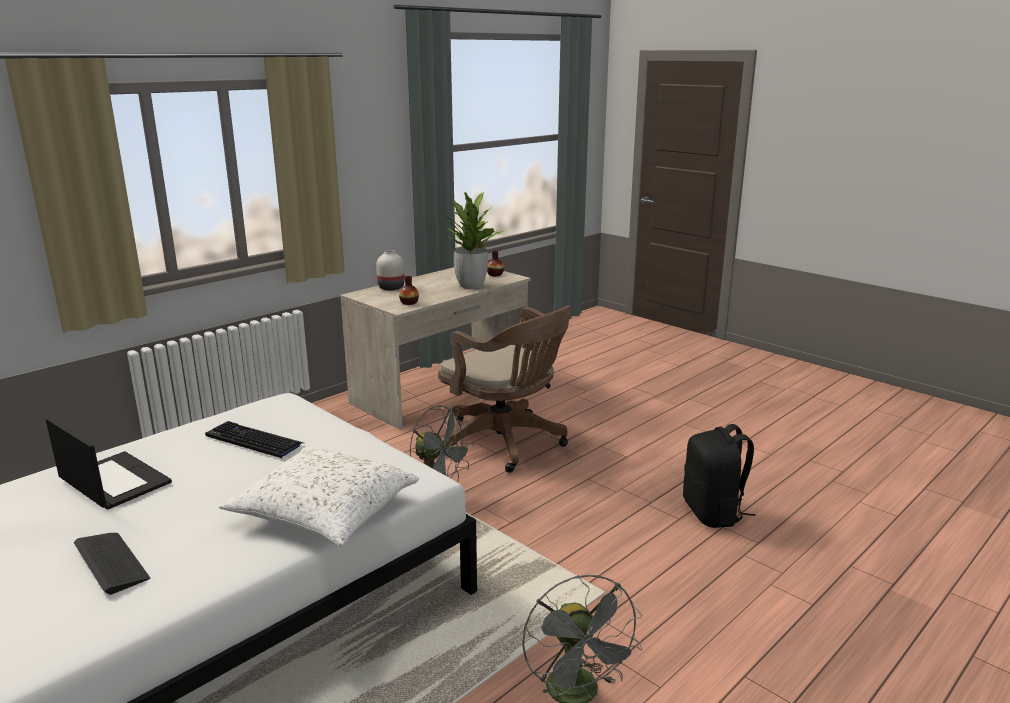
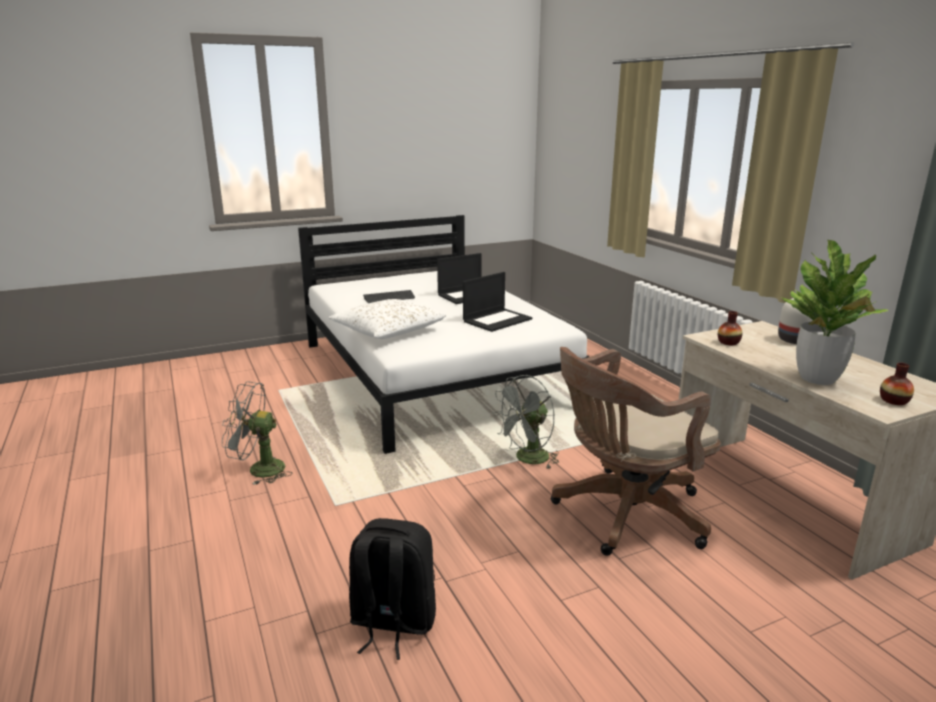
camera: 110 degrees right, 0 degrees up
(254, 440) = (497, 320): keyboard -> laptop

